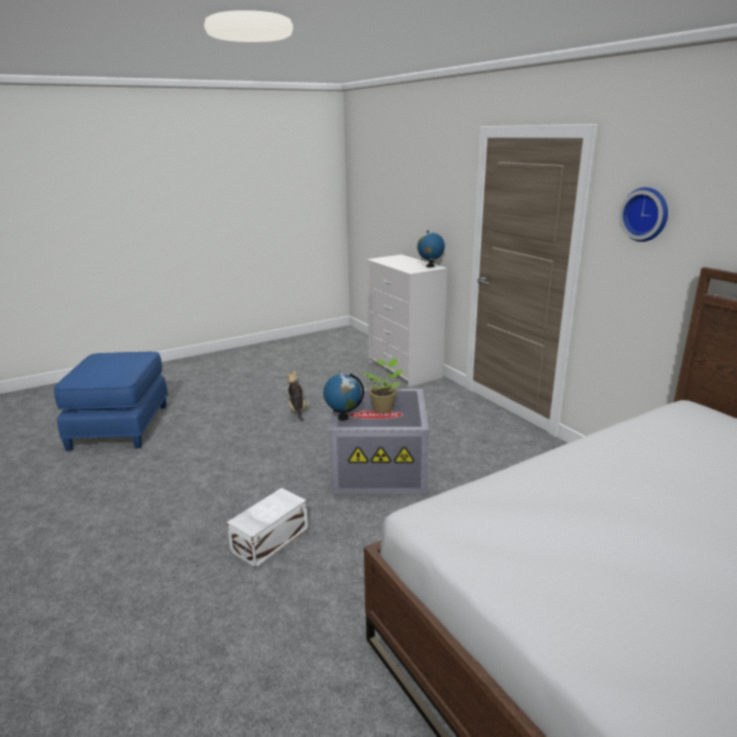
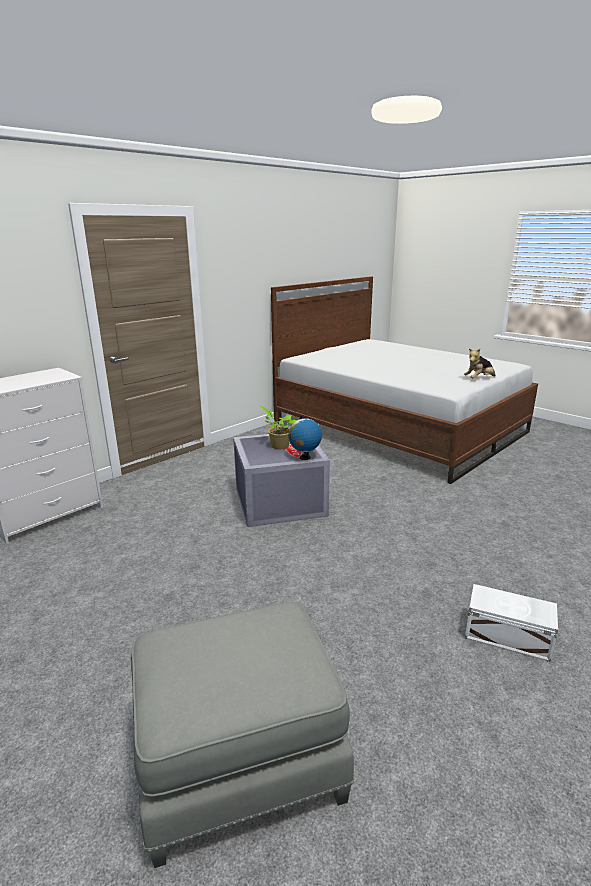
camera: 105 degrees left, 0 degrees up
(121, 427) = (239, 760): blue ottoman -> grey ottoman
(268, 540) = (403, 531): white storage box -> white storage box (508, 637)
(297, 410) = (165, 570): plush toy -> plush toy (479, 379)
(430, 266) = (47, 372): globe -> none
(646, 214) = (235, 265): wall clock -> none

